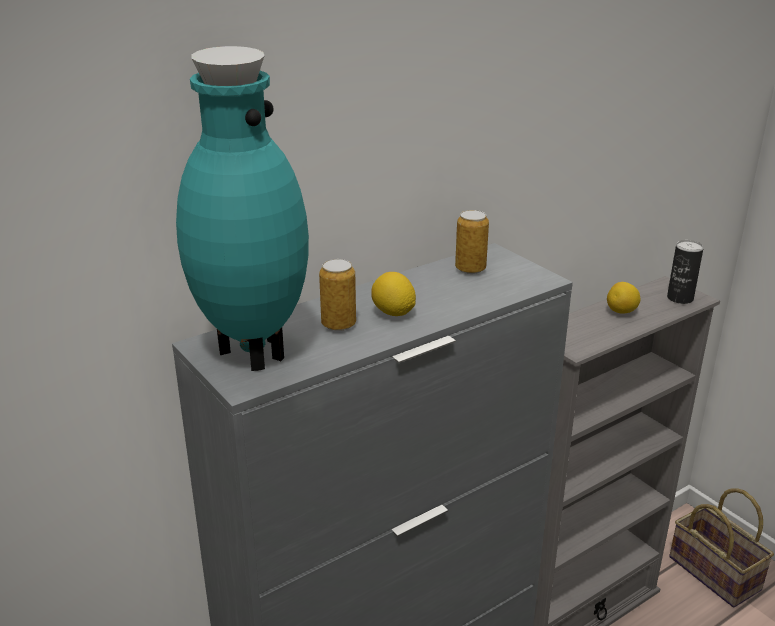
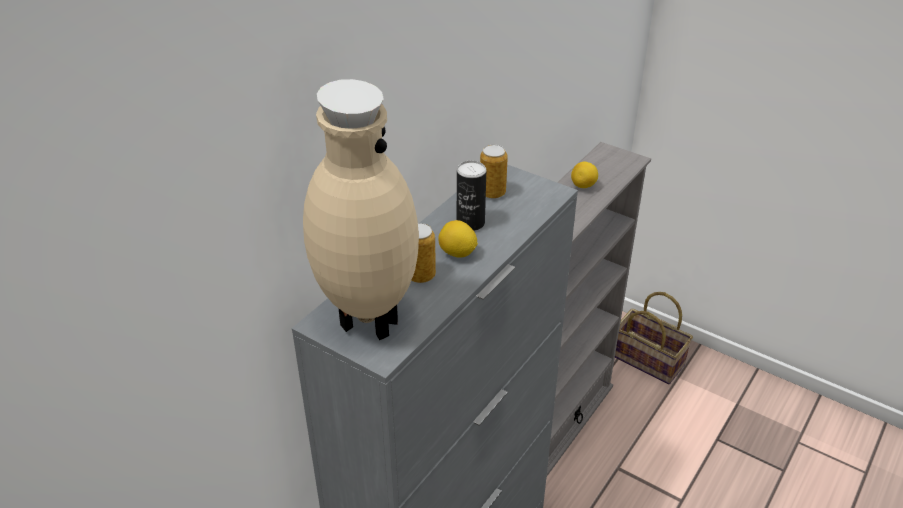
camera: 20 degrees left, 10 degrees up
(250, 352) = (366, 321): turquoise vase -> beige vase
(680, 298) = (621, 163): can -> can (470, 223)

